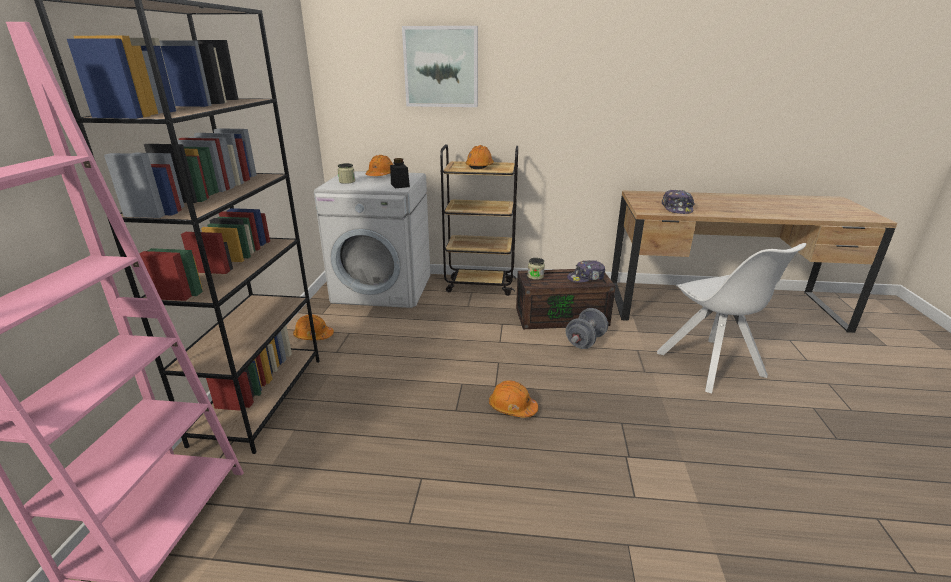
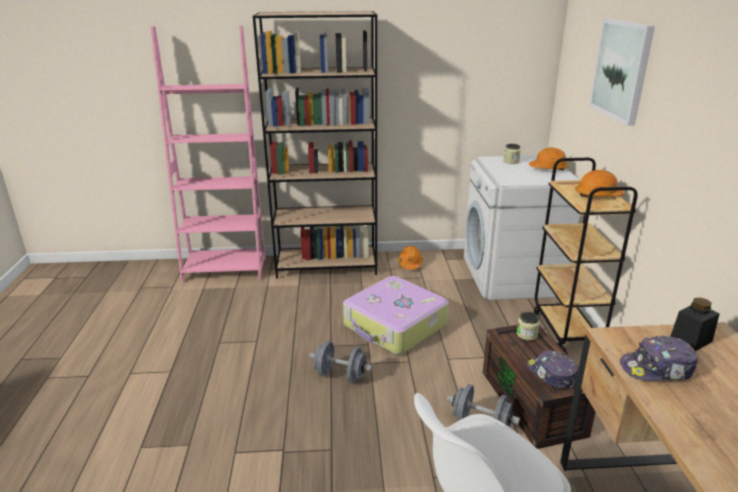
camera: 80 degrees right, 0 degrees up
(400, 185) = (519, 180): black jar -> black jar (690, 340)
(435, 362) = (395, 326): none -> suitcase
(512, 407) = (340, 375): orange hard hat -> grey dumbbell

